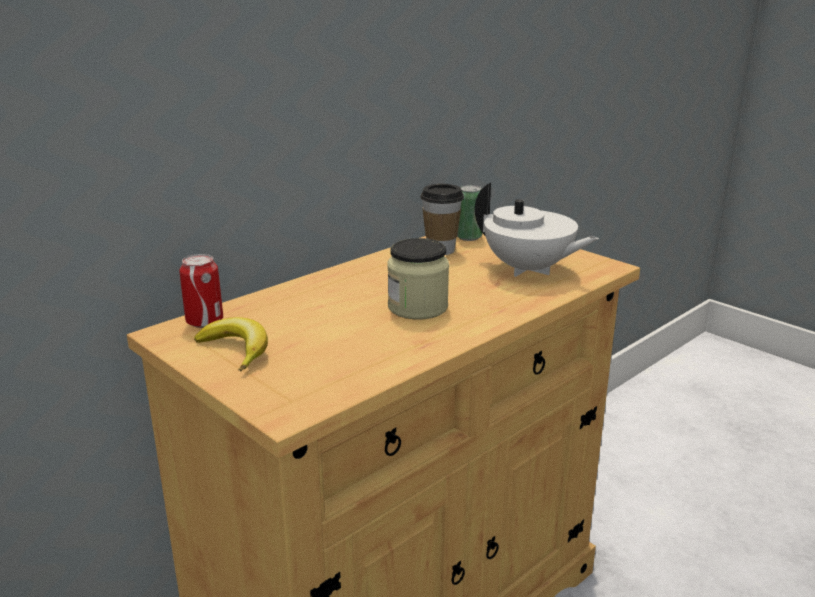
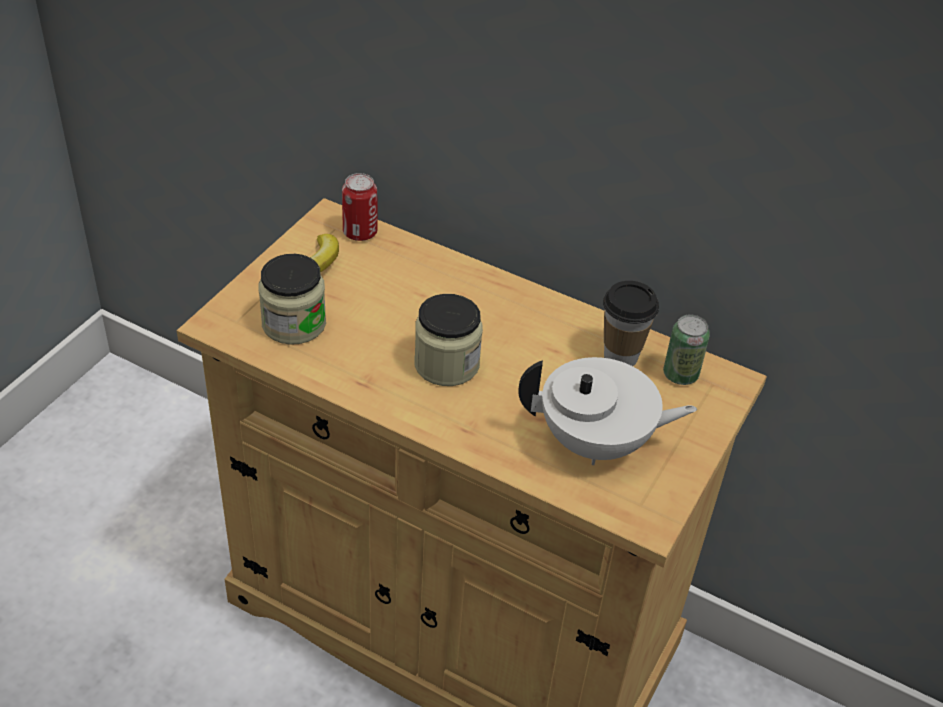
camera: 70 degrees right, 20 degrees up
(318, 368) = (294, 324): none -> jar
(528, 270) = (596, 443): white teapot -> white teapot turned 105 degrees counterclockwise

